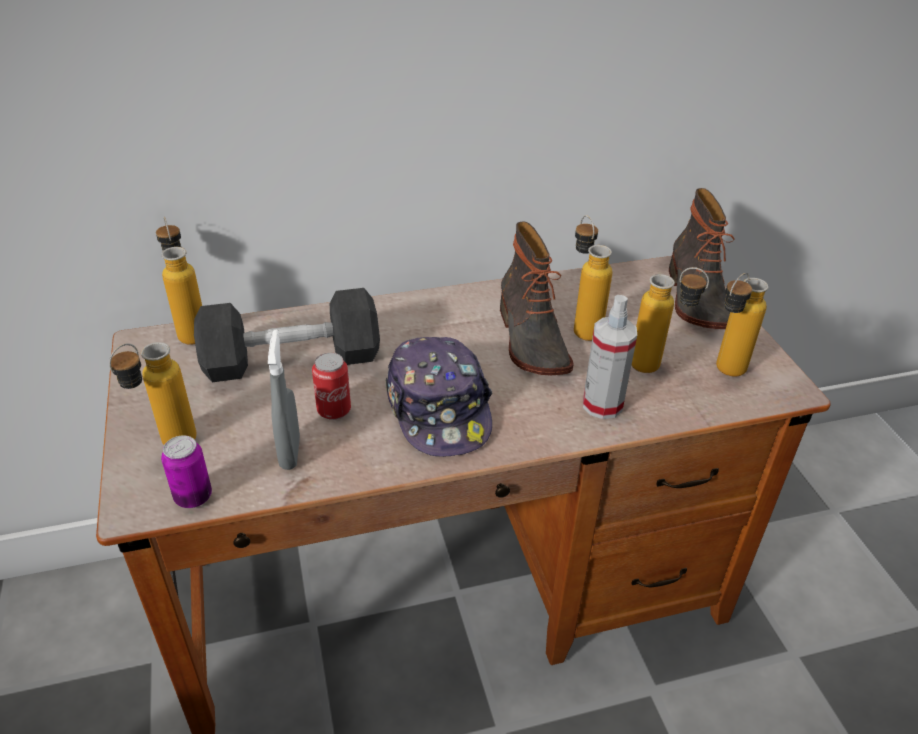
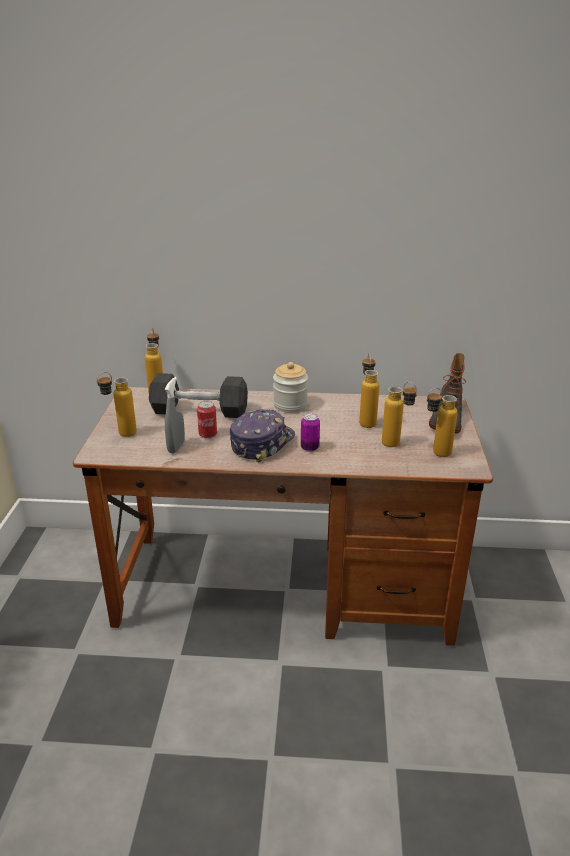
camera: 20 degrees right, 10 degrees down
(193, 497) = (122, 455): can -> can (309, 448)
(439, 409) = (262, 443): cap -> cap turned 150 degrees counterclockwise
(443, 317) = (290, 405): none -> jar
(529, 340) = (332, 422): boot -> none
(602, 405) = (352, 456): spray bottle -> none

